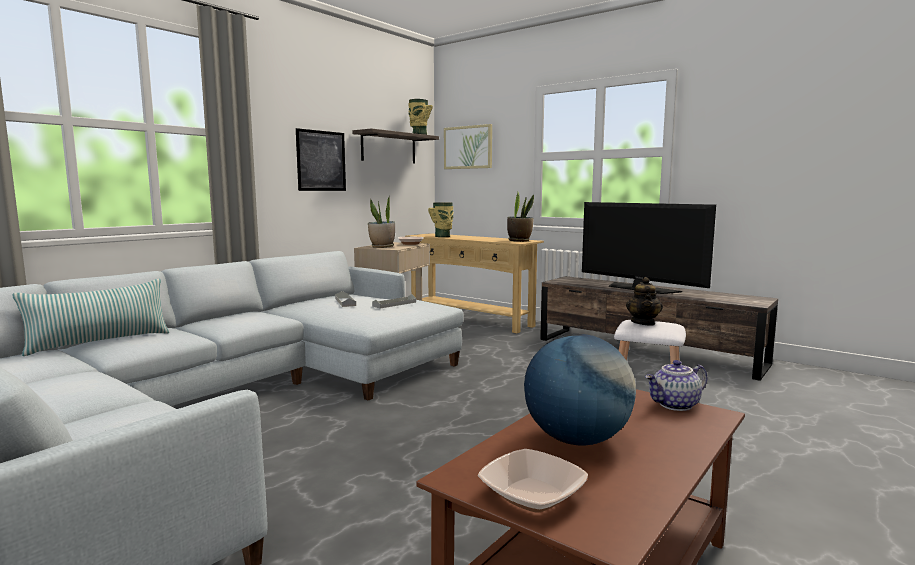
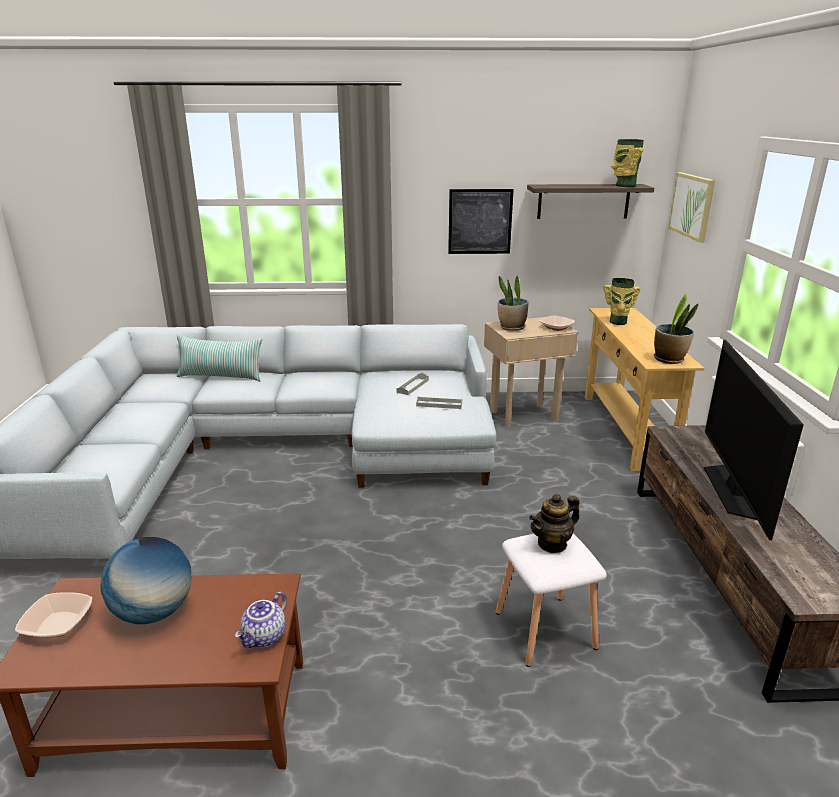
camera: 50 degrees right, 15 degrees up
(675, 405) = (265, 637): teapot -> teapot turned 90 degrees counterclockwise

